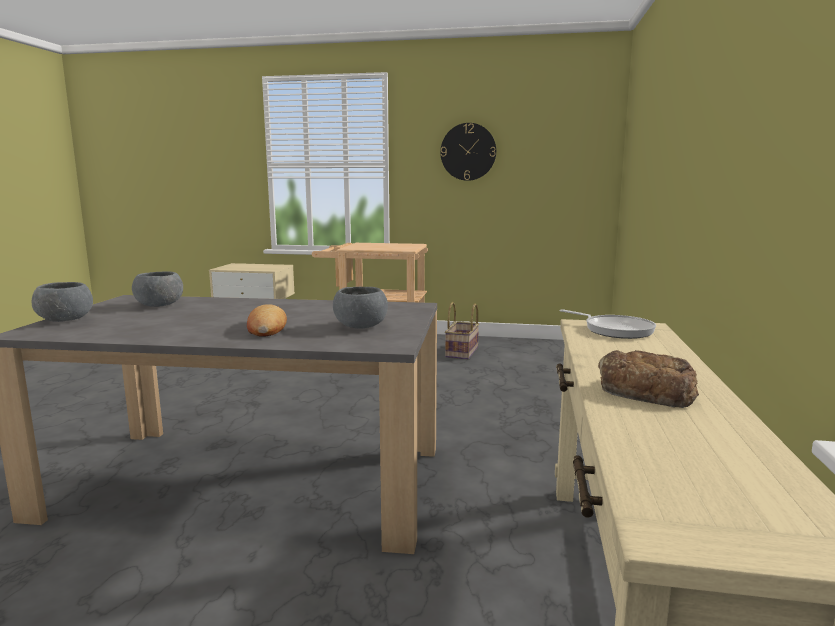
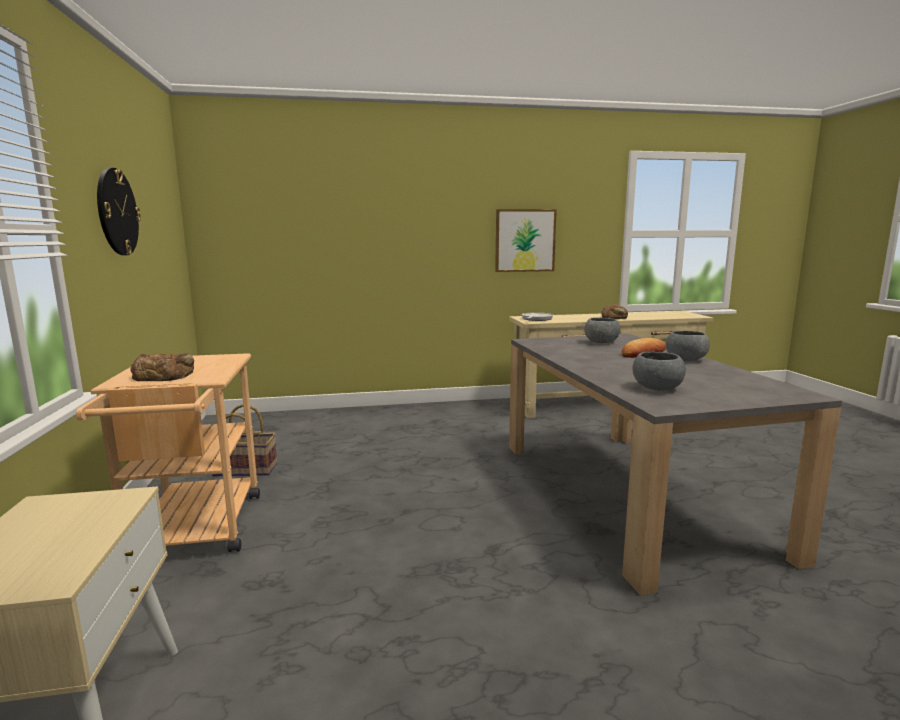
camera: 110 degrees left, 0 degrees up
(65, 320) = (759, 397): grey bowl -> grey bowl (685, 360)
(368, 245) = (164, 375): none -> bread
(742, 165) = (525, 240): none -> picture

